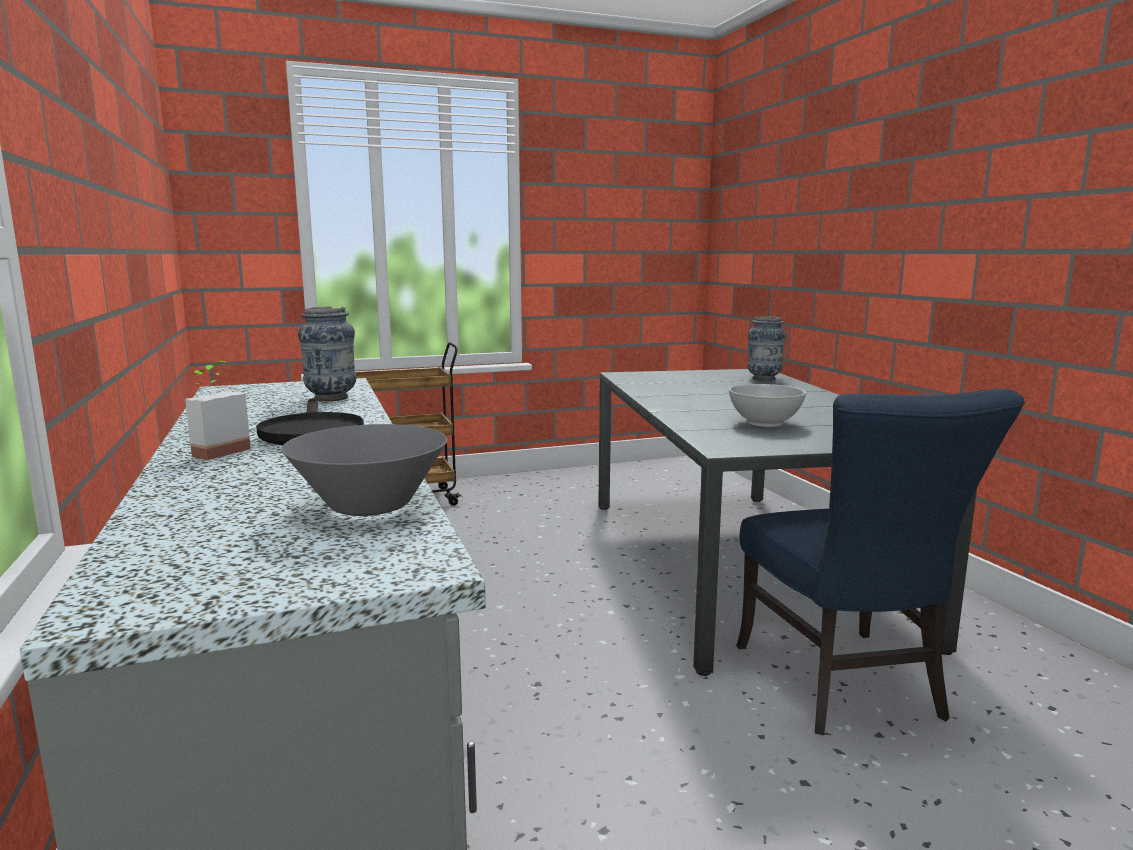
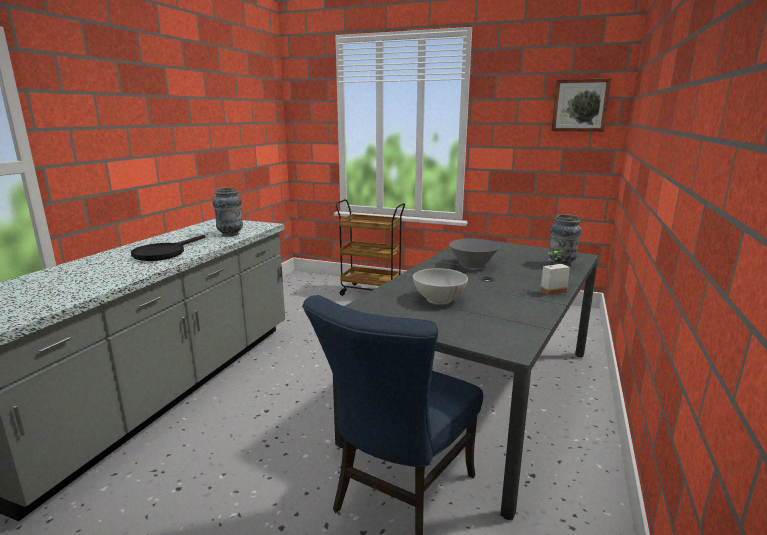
camera: 40 degrees right, 5 degrees up
(215, 451) = (115, 255): potted plant -> potted plant (550, 290)
(371, 506) = (63, 296): grey bowl -> grey bowl (473, 265)
(658, 196) = (580, 105): none -> picture

